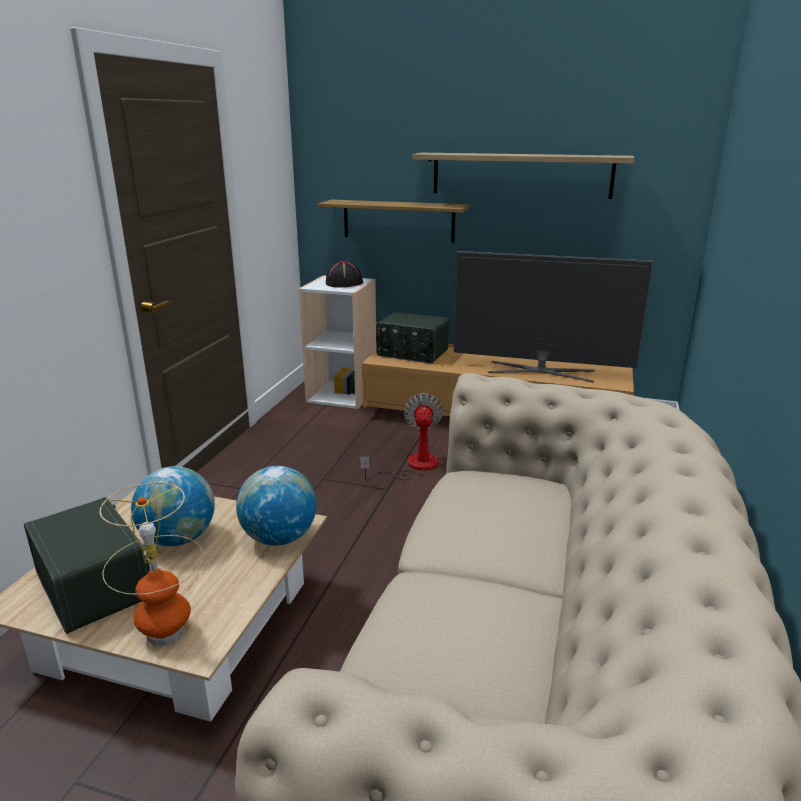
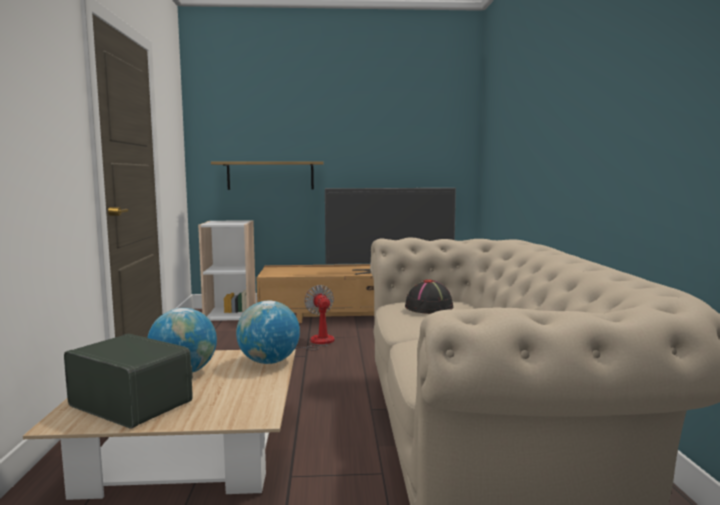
camera: 20 degrees left, 15 degrees down
(165, 633) = (221, 415): table lamp -> none
(344, 283) = (232, 222): black hat -> black hat (429, 307)
(412, 353) = (290, 271): radio -> none
(521, 175) = (358, 141): shelf -> none

